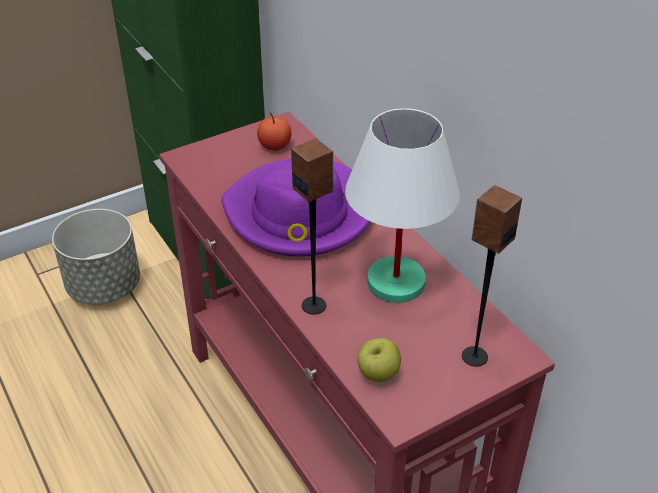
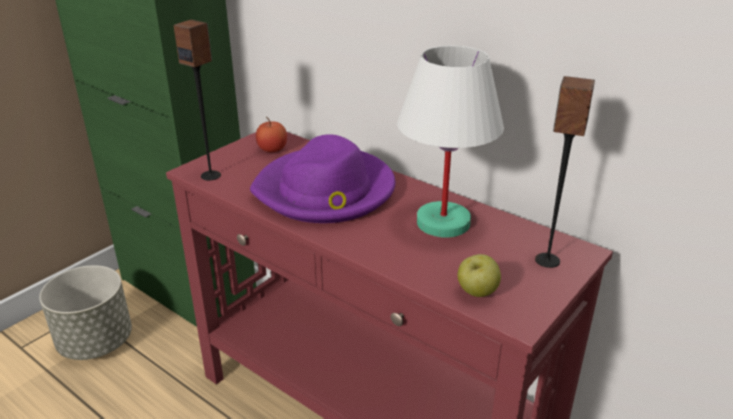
camera: 20 degrees left, 10 degrees down
(314, 305) = (383, 253): speaker -> speaker (211, 175)

